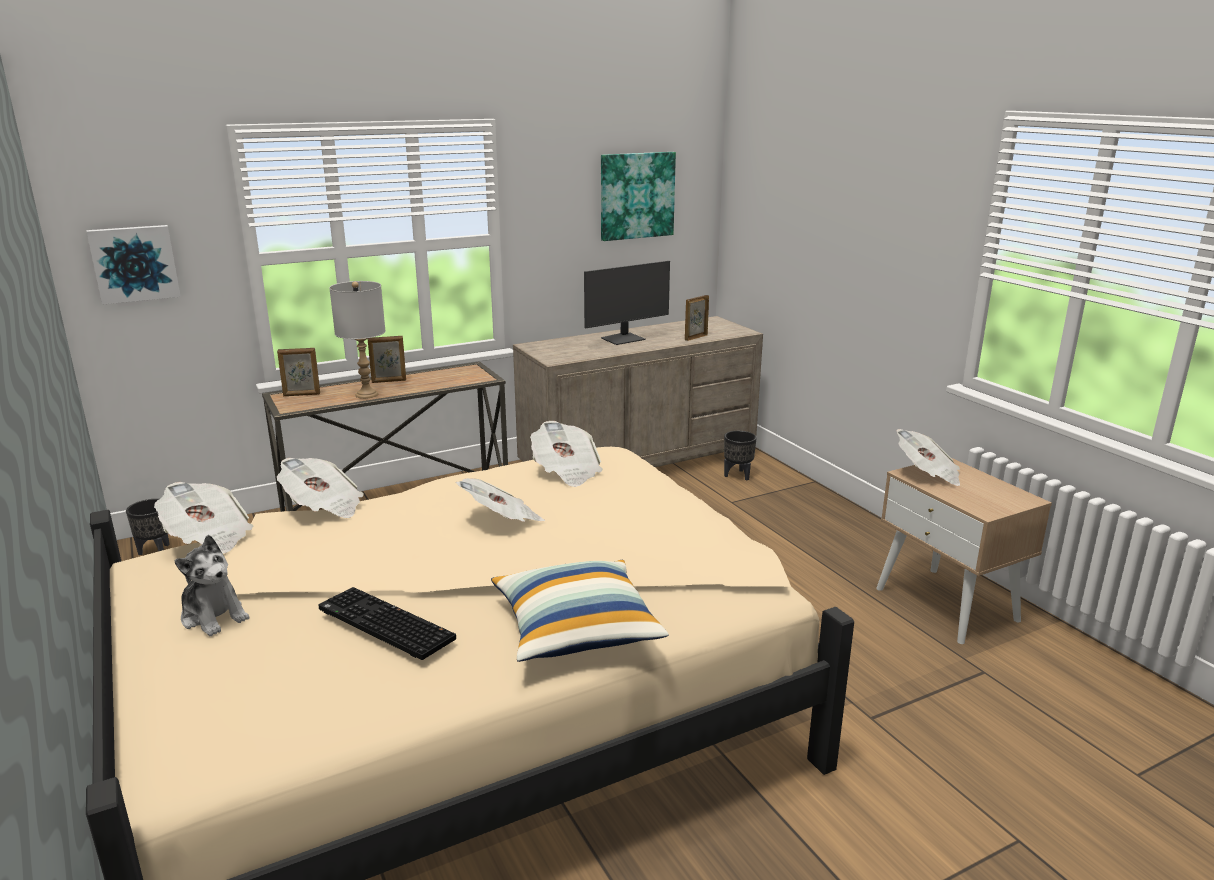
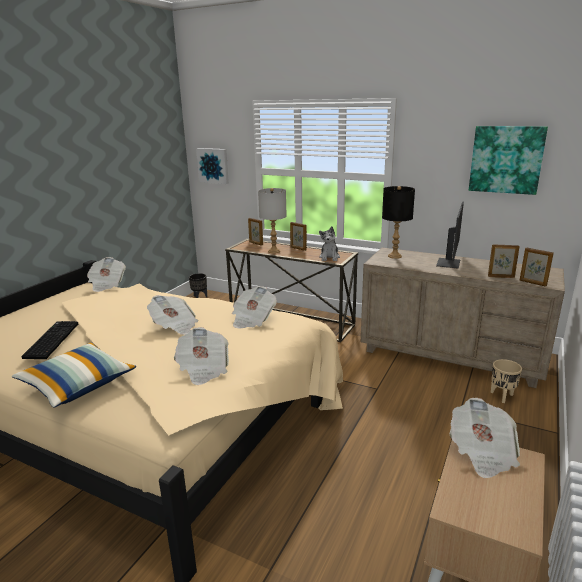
camera: 55 degrees right, 0 degrees up
(214, 616) = (49, 311): plush toy -> plush toy (329, 257)
(324, 506) = (153, 290): newspaper -> newspaper (203, 369)
(555, 349) = (394, 256): none -> black table lamp
(624, 339) = (449, 263): monitor -> monitor turned 90 degrees counterclockwise
(730, 335) = (532, 283): none -> picture frame
(738, 475) = (502, 396): black planter -> beige planter

